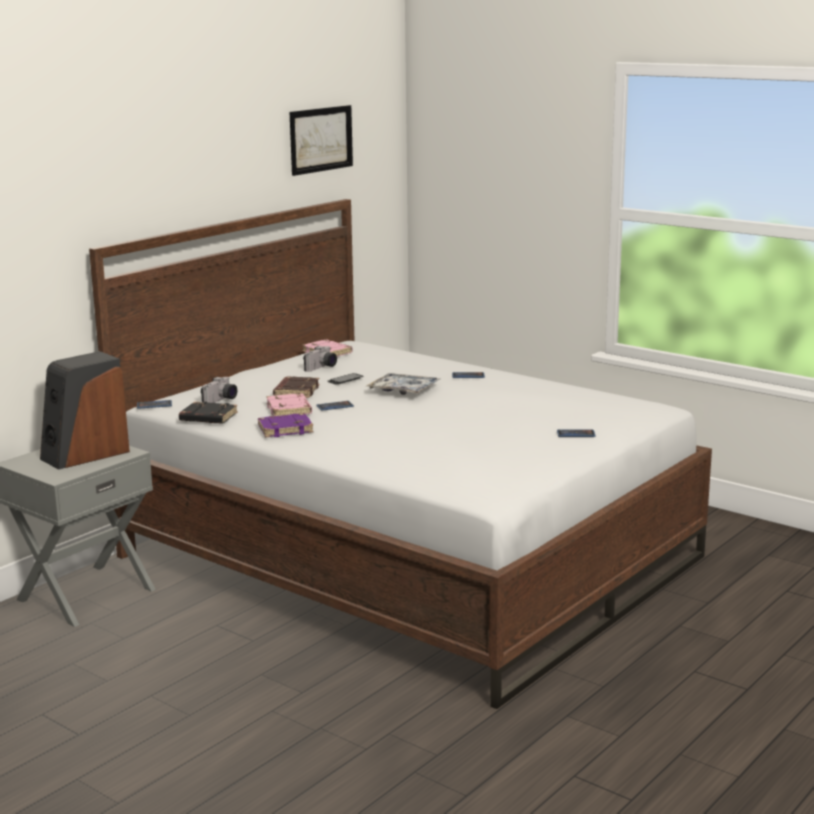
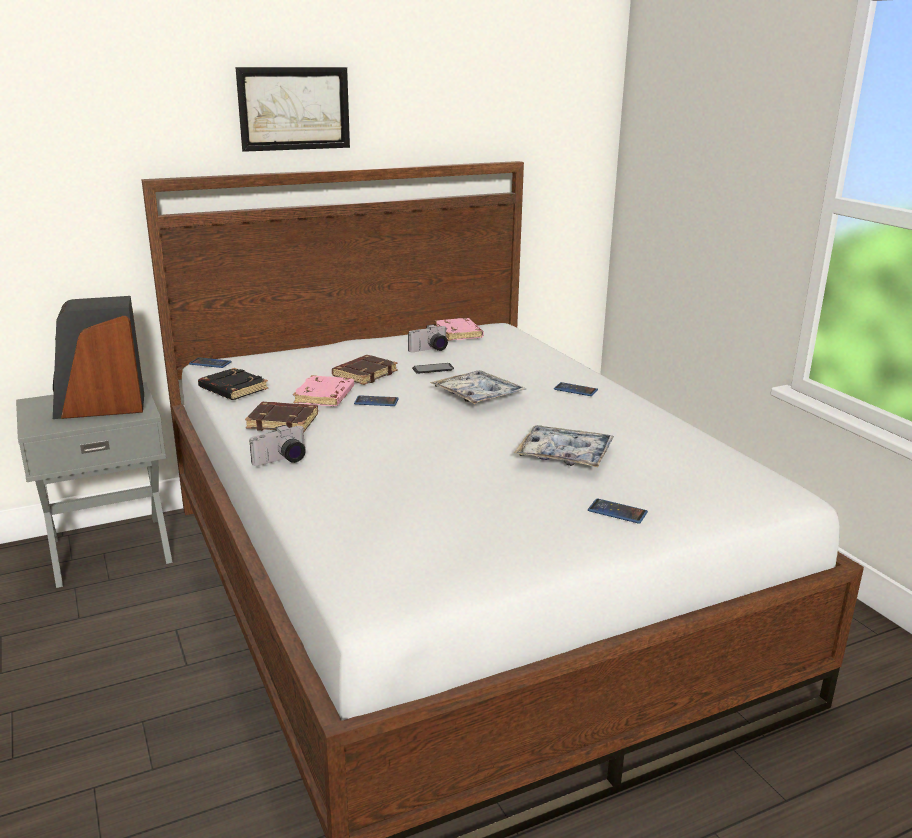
camera: 25 degrees right, 5 degrees up
(221, 400) = (277, 371): camera -> camera (282, 461)
(285, 429) = (284, 422): purple book -> brown book
(321, 139) = (492, 87): picture -> picture (294, 108)
(509, 413) = (564, 455): none -> tray

